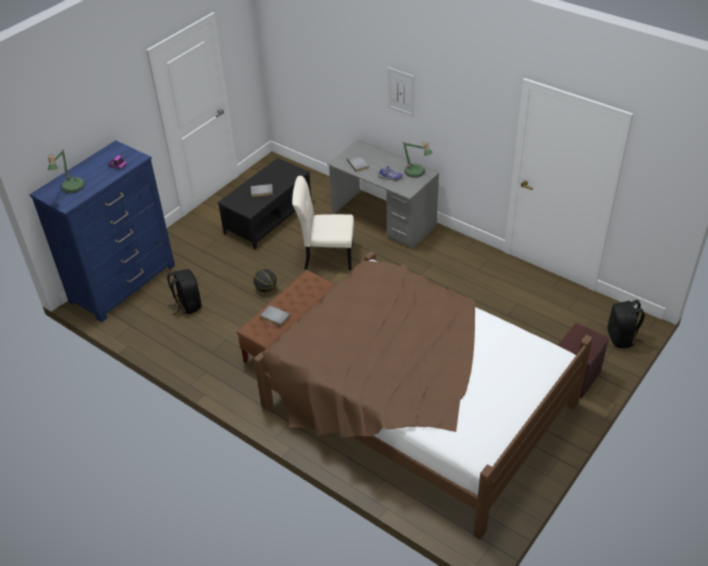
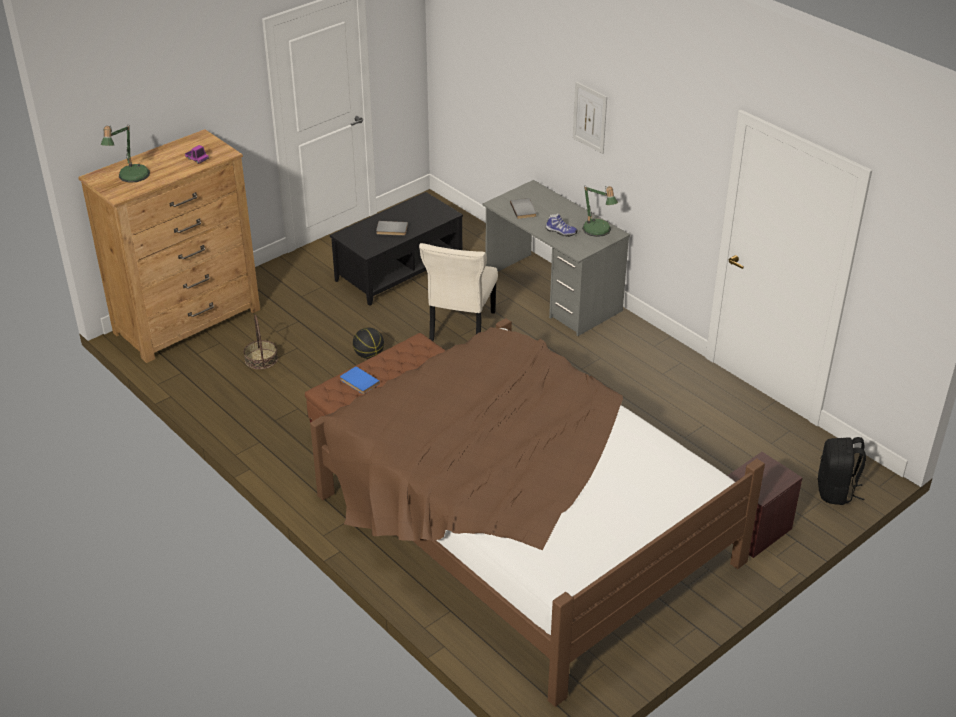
camera: 10 degrees right, 5 degrees down
(123, 283) = (188, 321): blue dresser -> brown dresser
(187, 305) = (261, 359): black backpack -> basket
(274, 317) = (358, 382): grey book -> blue book
(326, 257) = (461, 328): beige chair -> beige chair turned 90 degrees counterclockwise

